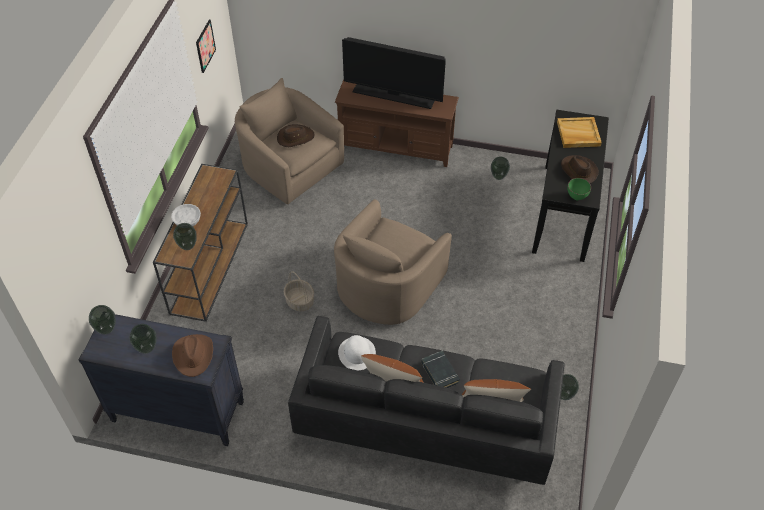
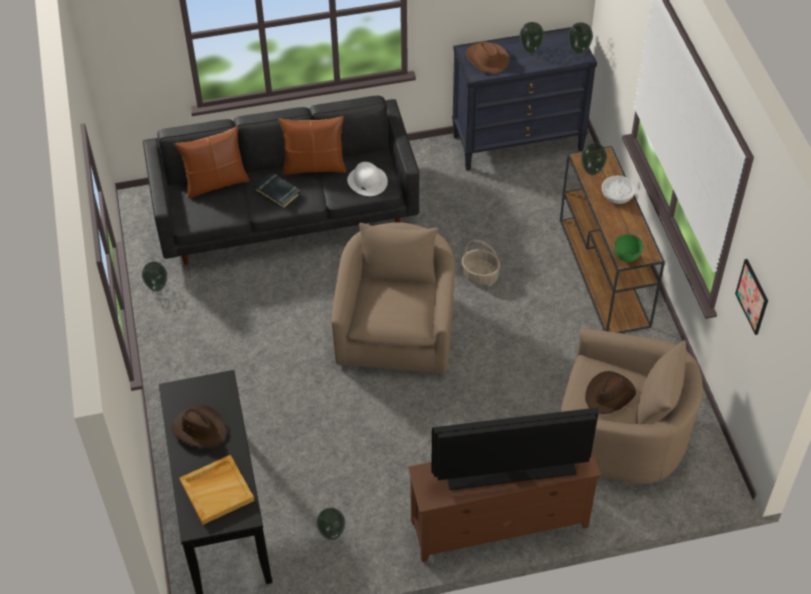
camera: 155 degrees right, 0 degrees up
(576, 197) = (191, 388): green bowl -> green bowl (626, 259)

